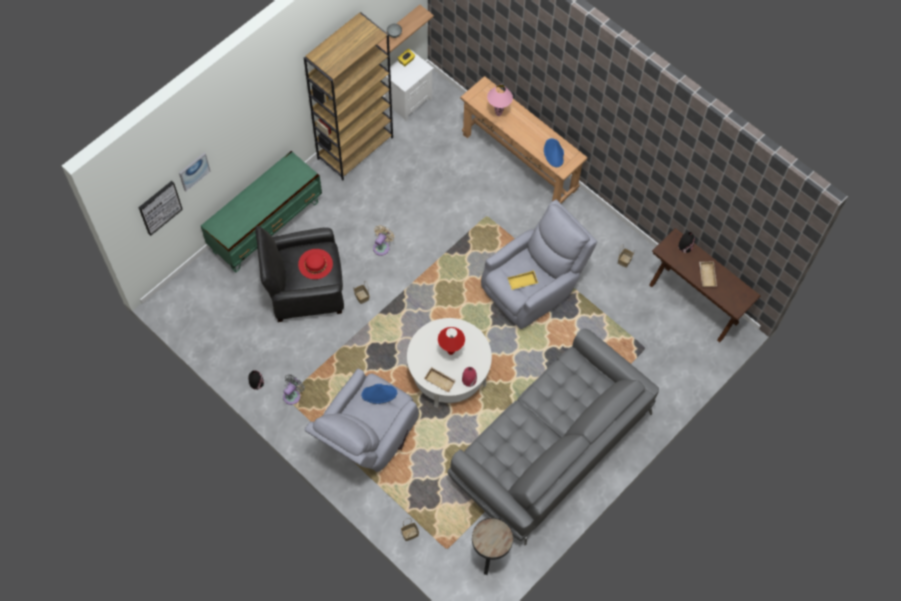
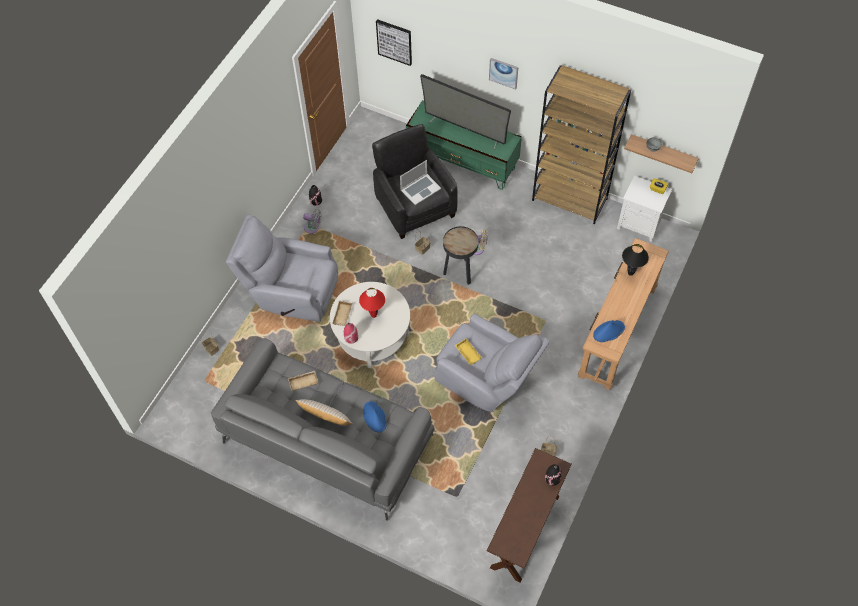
camera: 75 degrees right, 5 degrees down
(194, 171) = (431, 47): picture -> picture (503, 73)
(259, 198) = (465, 129): none -> television
(315, 264) = (420, 189): red hat -> laptop
(379, 394) = (315, 273): blue hat -> blue hat (374, 417)
(489, 556) = (205, 416): black side table -> black side table (459, 273)
(498, 114) = (630, 273): pink table lamp -> black table lamp
(553, 425) = (325, 417): none -> beige pillow
(706, 275) = (527, 507): beige tray -> beige tray (303, 381)

